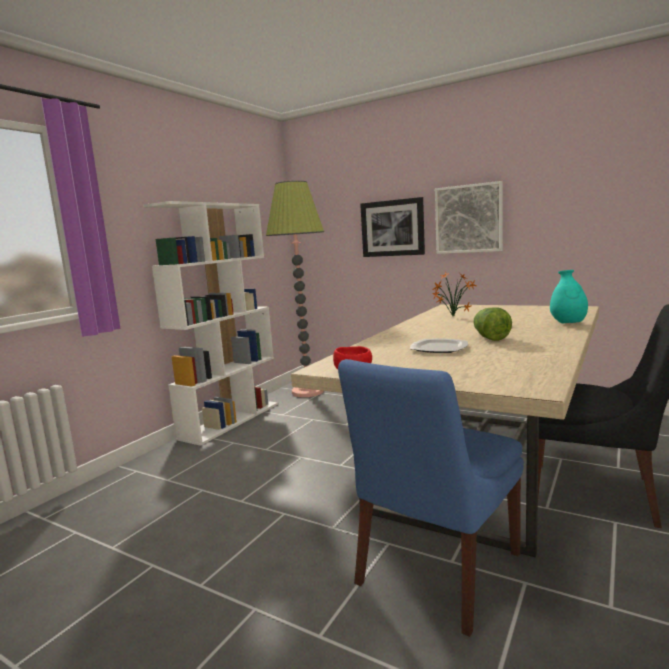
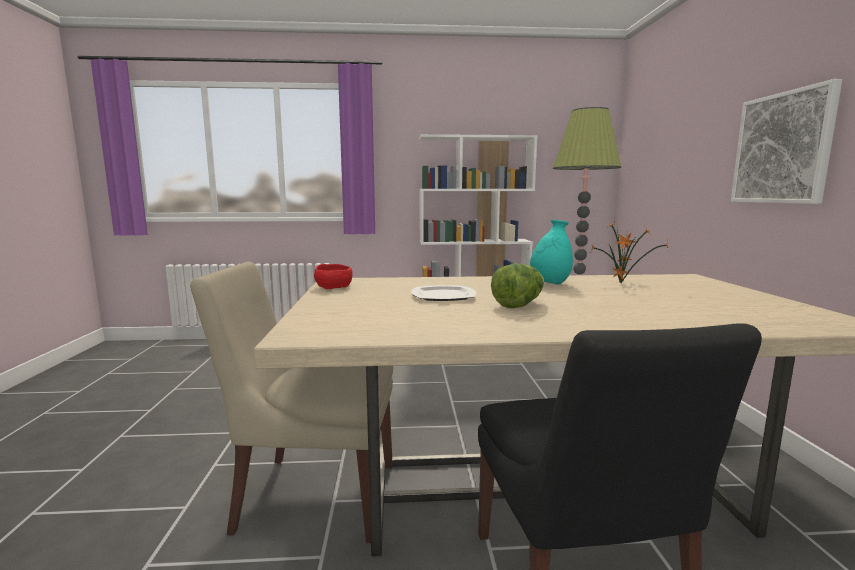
camera: 55 degrees right, 0 degrees up
(392, 228) = (696, 163): picture -> none
(436, 572) = (312, 496): blue chair -> beige chair
(568, 323) = (686, 326): turquoise vase -> turquoise vase (550, 284)

